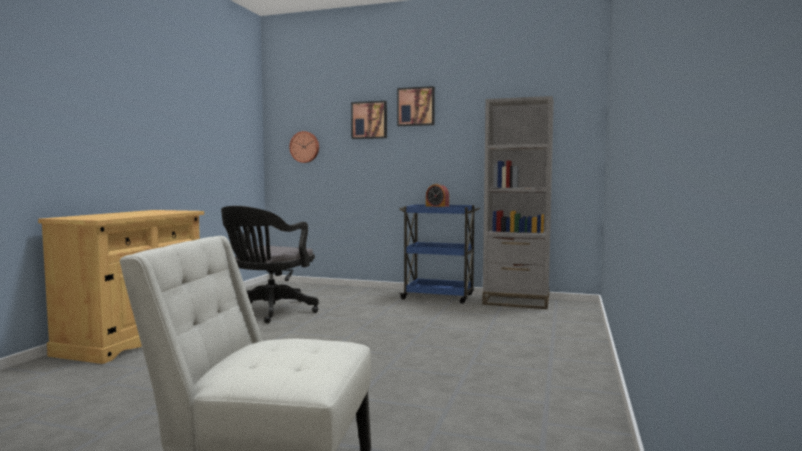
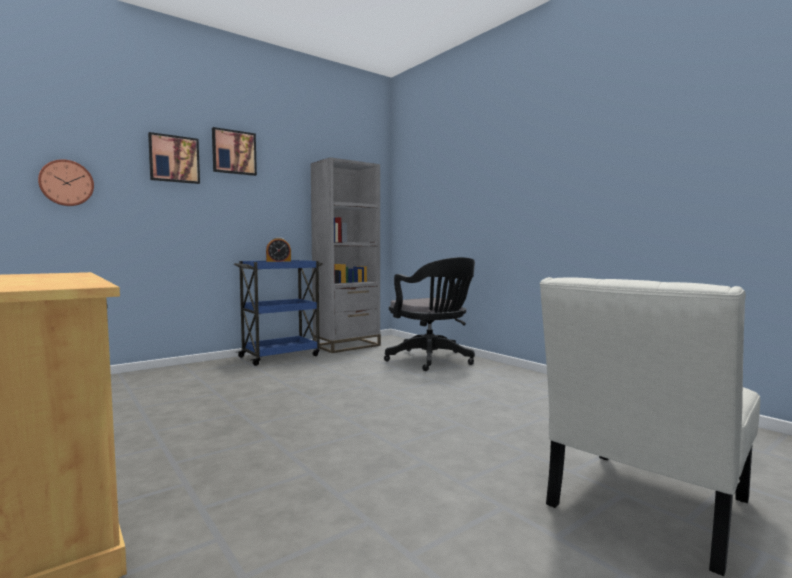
camera: 55 degrees left, 0 degrees up
(268, 312) = (149, 418): black office chair -> black office chair (432, 360)

